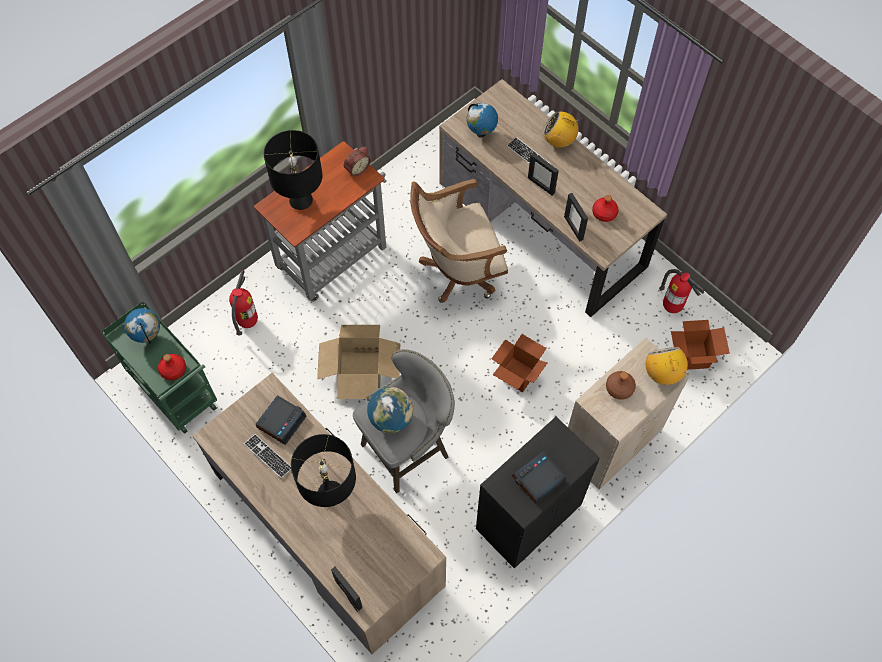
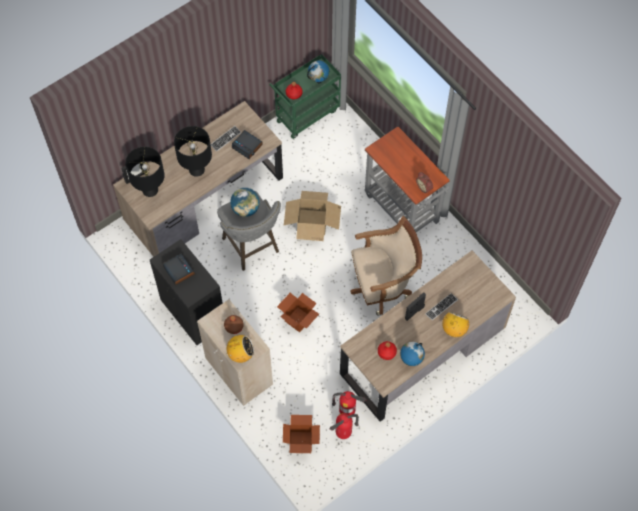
camera: 95 degrees right, 0 degrees up
(248, 322) = (355, 157): fire extinguisher -> fire extinguisher (347, 411)
(301, 201) = (399, 153): black table lamp -> black table lamp (150, 191)
(457, 274) = (383, 288): office chair -> office chair turned 90 degrees clockwise
(481, 133) = (463, 277): globe -> globe (411, 360)
(574, 228) = (375, 330): picture frame -> none

